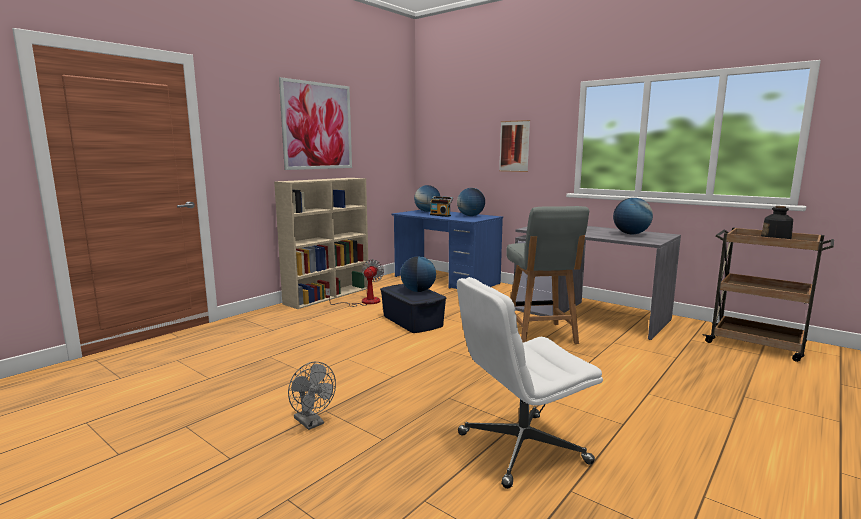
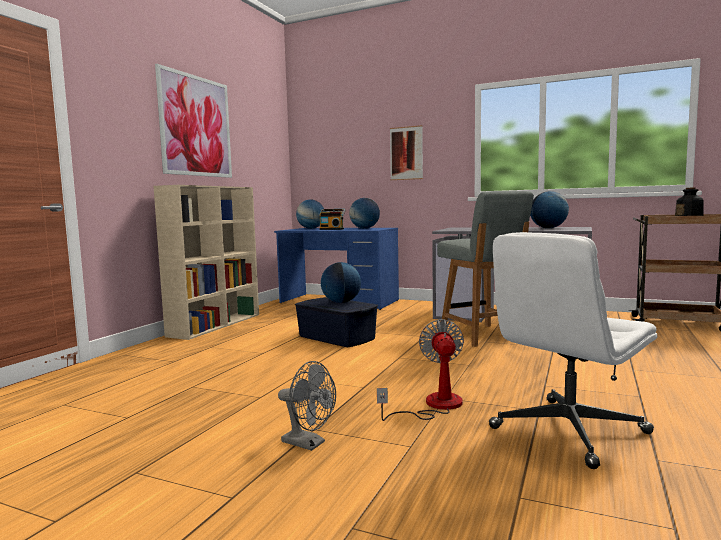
camera: 15 degrees left, 5 degrees down
(363, 302) = (264, 327): fan -> fan (434, 406)

